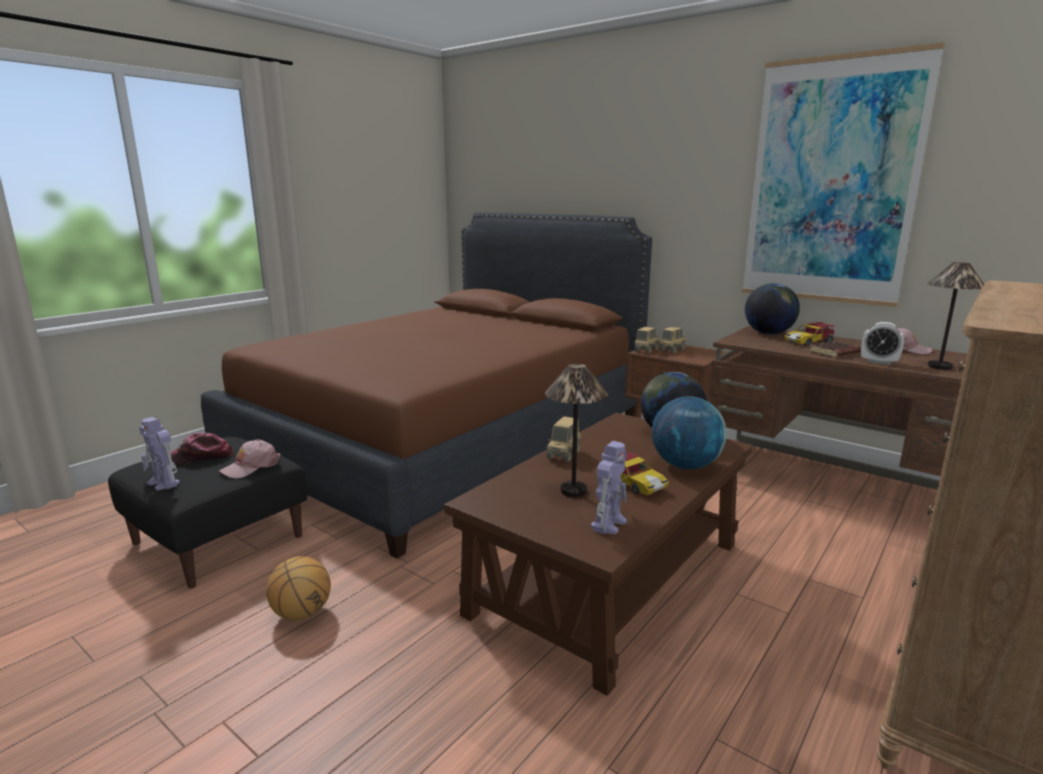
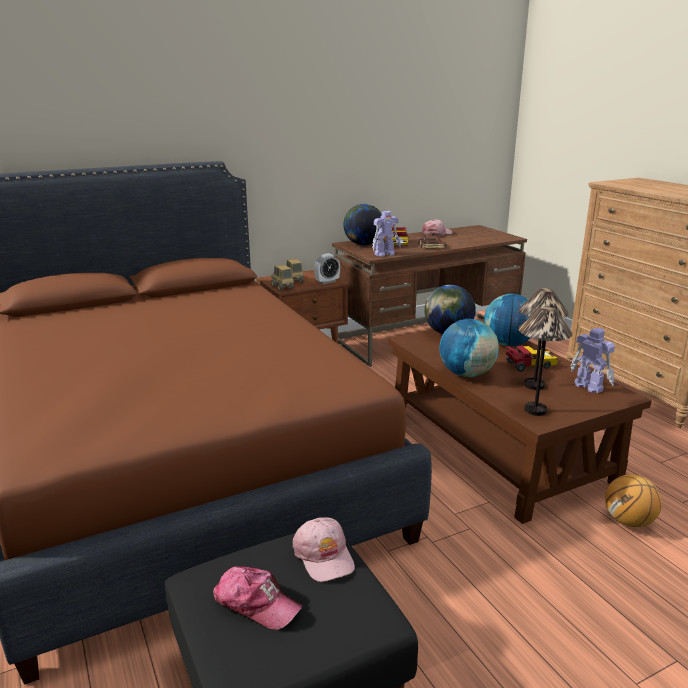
camera: 65 degrees left, 5 degrees up
(164, 483) = (329, 637): toy robot -> toy robot (385, 254)
(199, 458) = (256, 603): cap -> cap turned 60 degrees counterclockwise
(301, 613) = (488, 618): basketball -> basketball (629, 521)
(563, 455) = (466, 374): toy truck -> globe
(831, 183) = (374, 120): picture -> none
(879, 362) = (460, 244): alarm clock -> alarm clock (327, 282)
(939, 367) = (479, 238): table lamp -> table lamp (535, 410)

